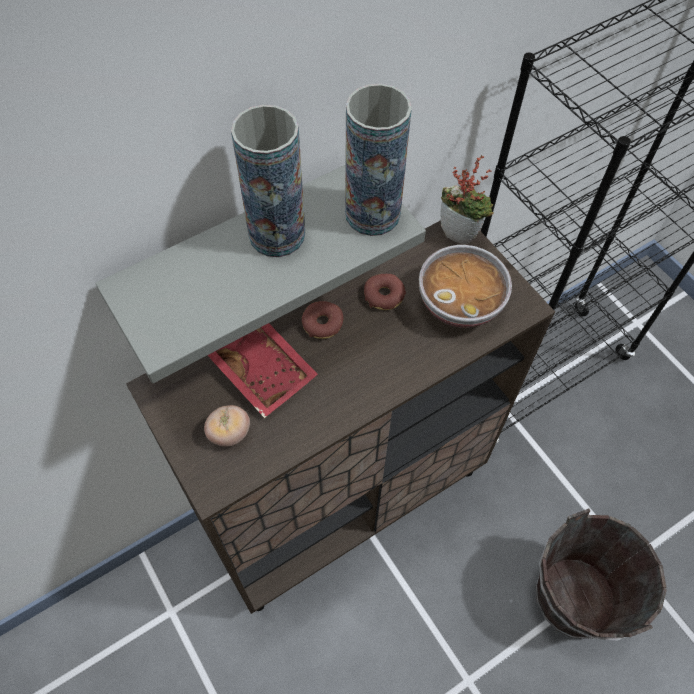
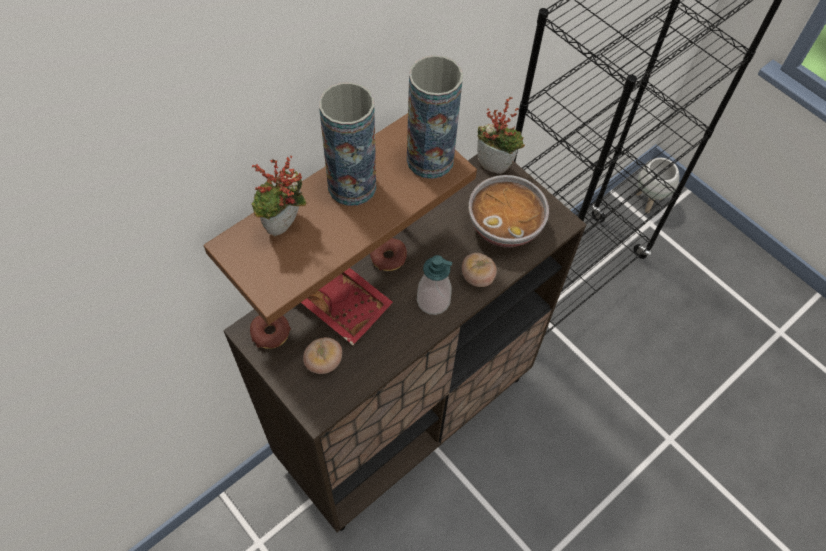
camera: 10 degrees left, 0 degrees up
(191, 274) = (285, 228): none -> potted plant
(241, 250) = (316, 201): grey shelf -> brown shelf
(365, 378) = (433, 301): none -> soap dispenser
(384, 295) = (438, 227): donut -> donut (271, 333)
(419, 358) = (477, 277): none -> tomato
(573, 597) = (624, 478): brown bucket -> none
(637, 299) = (647, 201): none -> white planter

